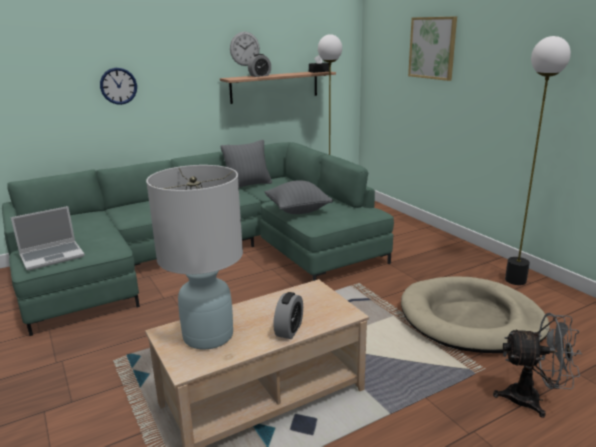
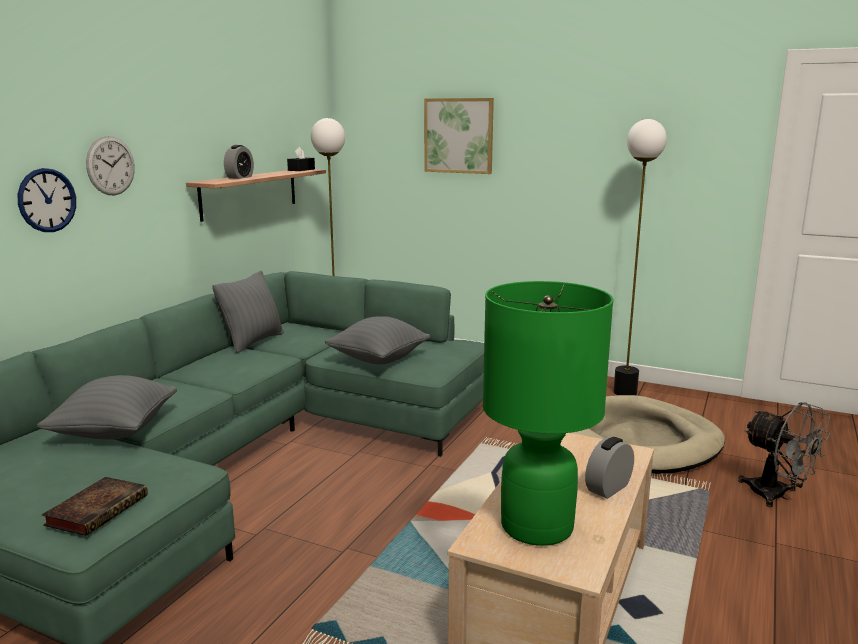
camera: 35 degrees left, 5 degrees down
(53, 256) = (98, 509): laptop -> book
(115, 221) = (115, 432): none -> grey pillow
(207, 336) = (536, 527): white table lamp -> green table lamp
(244, 48) = (213, 137): wall clock -> wall clock (110, 166)
(289, 330) = (608, 488): alarm clock -> alarm clock turned 120 degrees counterclockwise
(532, 399) = (777, 496): grey fan -> grey fan turned 75 degrees clockwise

